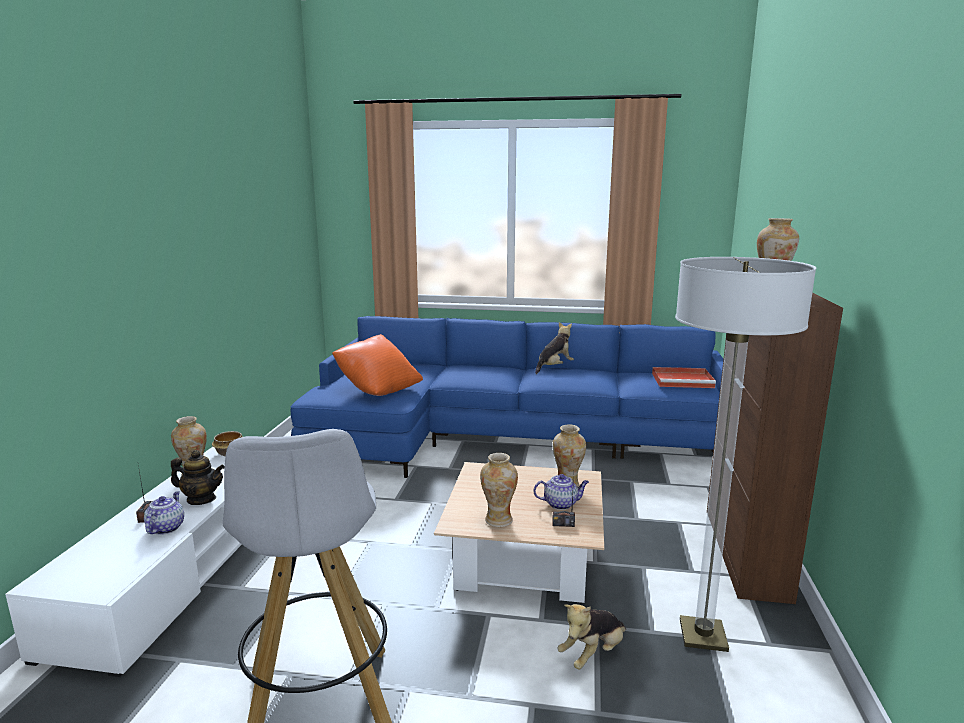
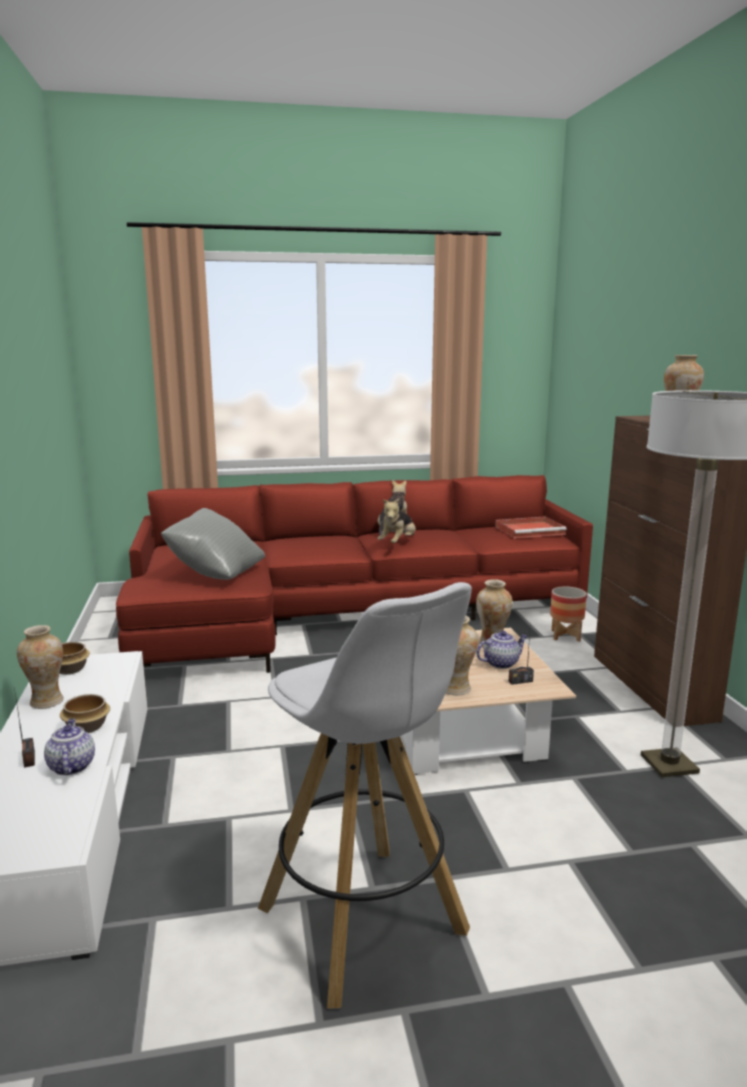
camera: 20 degrees left, 0 degrees up
(201, 499) = (86, 727): teapot -> bowl
(378, 389) = (215, 573): orange pillow -> grey pillow
(501, 437) = (343, 615): blue sofa -> red sofa
(593, 654) = (589, 803): plush toy -> plush toy (398, 543)
(693, 486) = (565, 636): none -> planter

